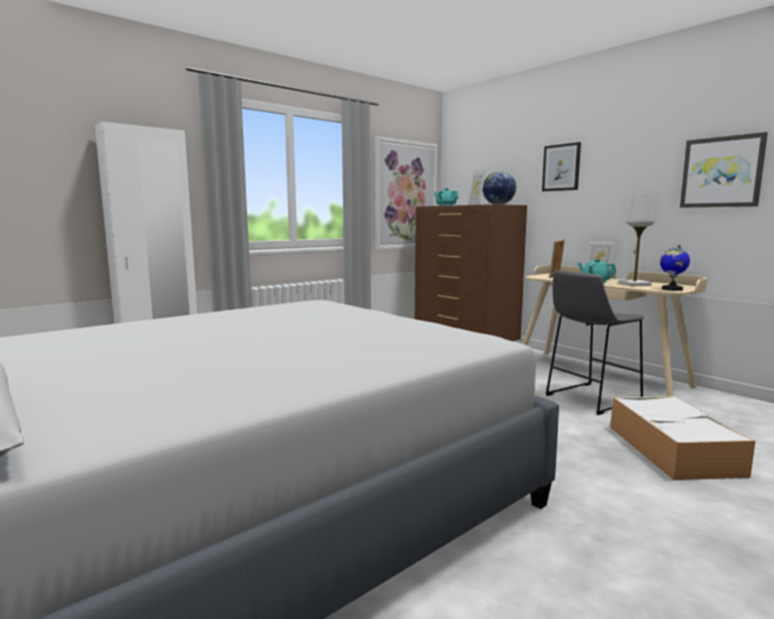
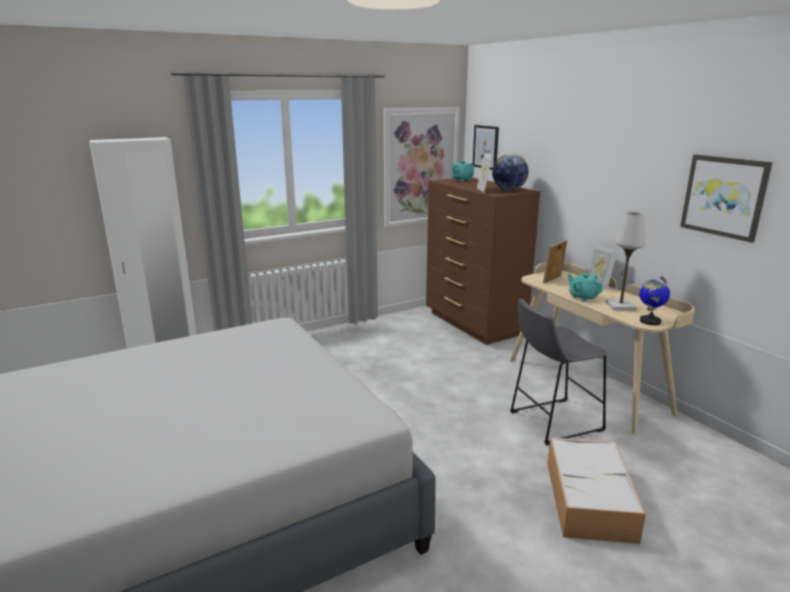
camera: 10 degrees right, 10 degrees up
(561, 167) = (574, 156): picture -> picture (486, 147)

